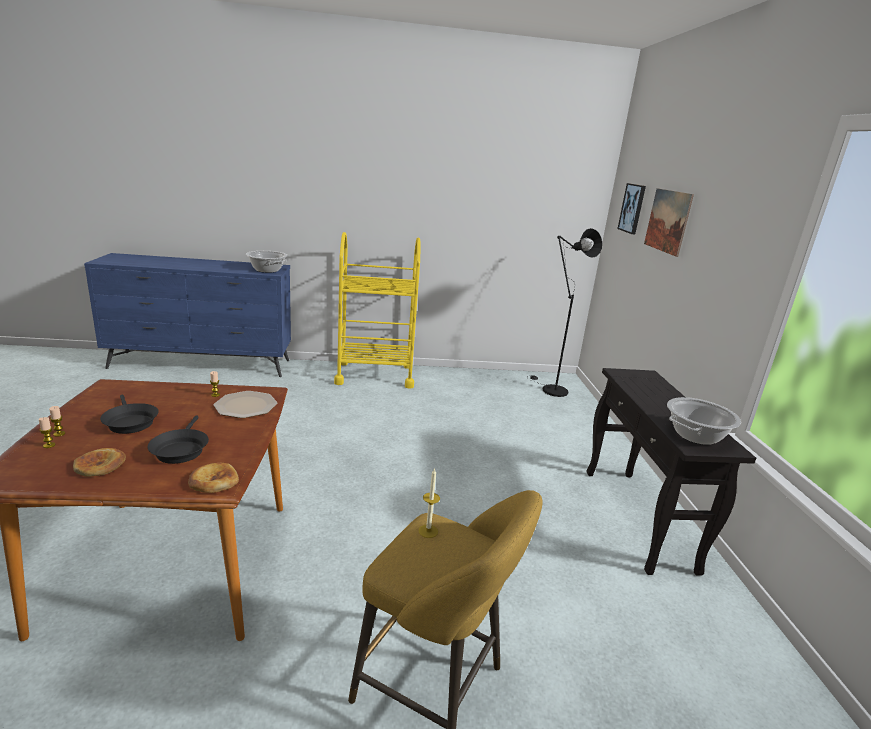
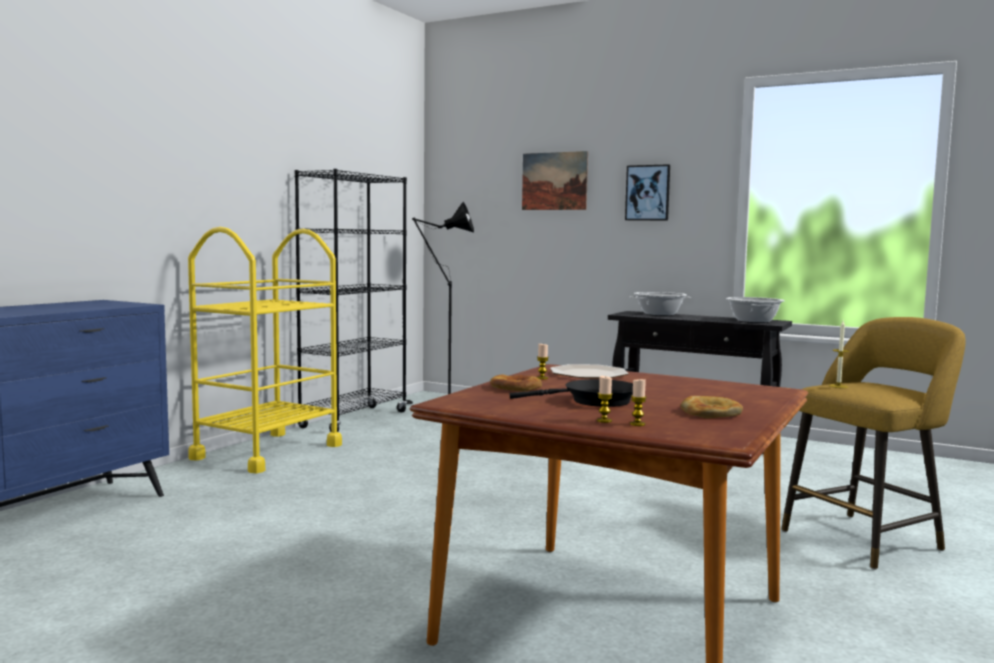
camera: 55 degrees left, 15 degrees down
(180, 449) = (688, 393): black frying pan -> none
(213, 481) = (768, 390): bread -> bread (516, 387)
(267, 270) = (114, 304): cooking pot -> cooking pot (659, 314)
(469, 375) = (354, 419): none -> black bookcase
(632, 208) = (481, 180): picture -> picture (648, 193)

